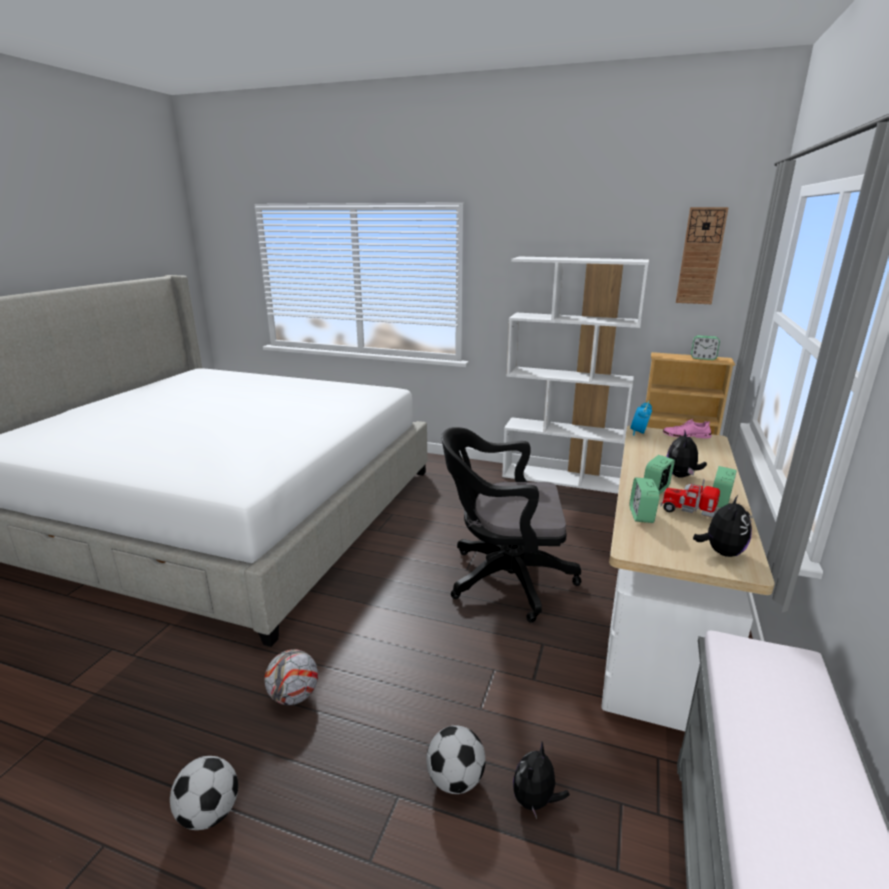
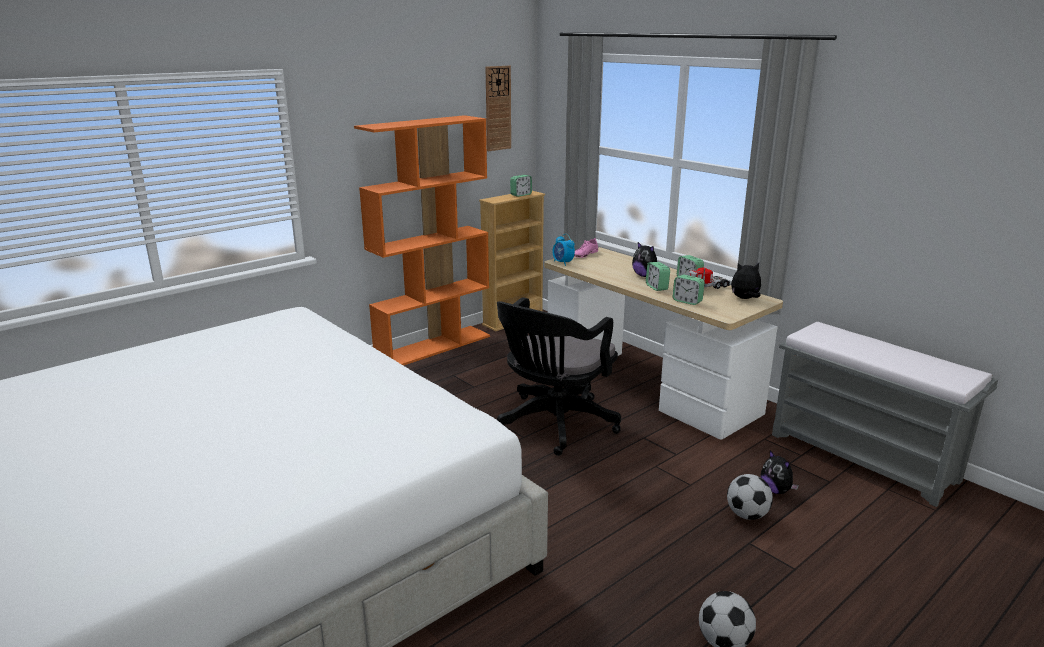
camera: 60 degrees left, 0 degrees up
(293, 696) = (619, 571): football -> none
(561, 478) = (433, 346): white bookcase -> orange bookcase
(721, 552) = (745, 299): plush toy -> plush toy turned 60 degrees counterclockwise

